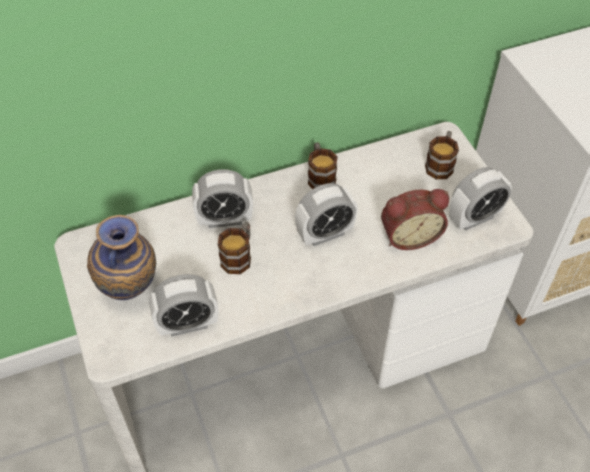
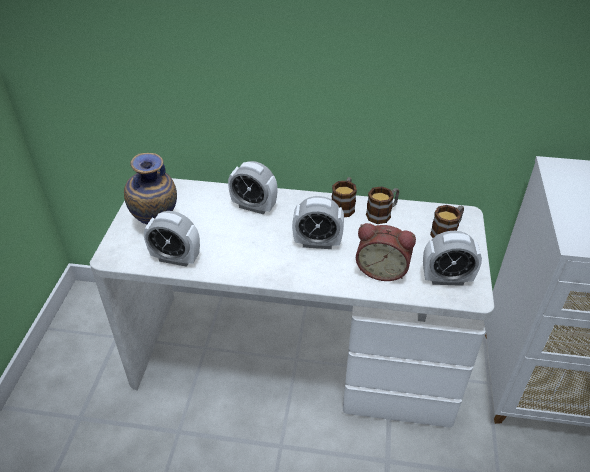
camera: 30 degrees right, 10 degrees down
(239, 256) = (244, 232): mug -> mug (382, 214)

